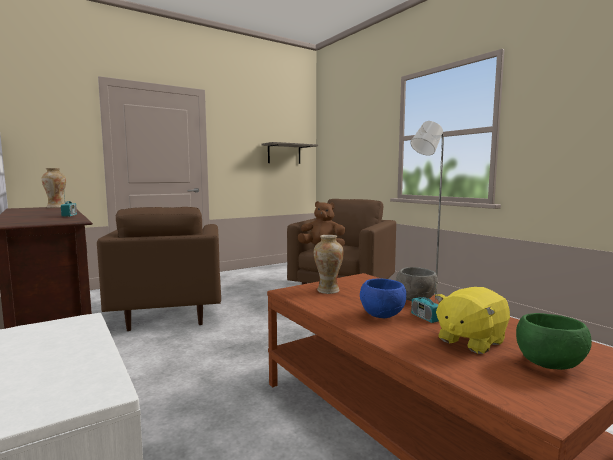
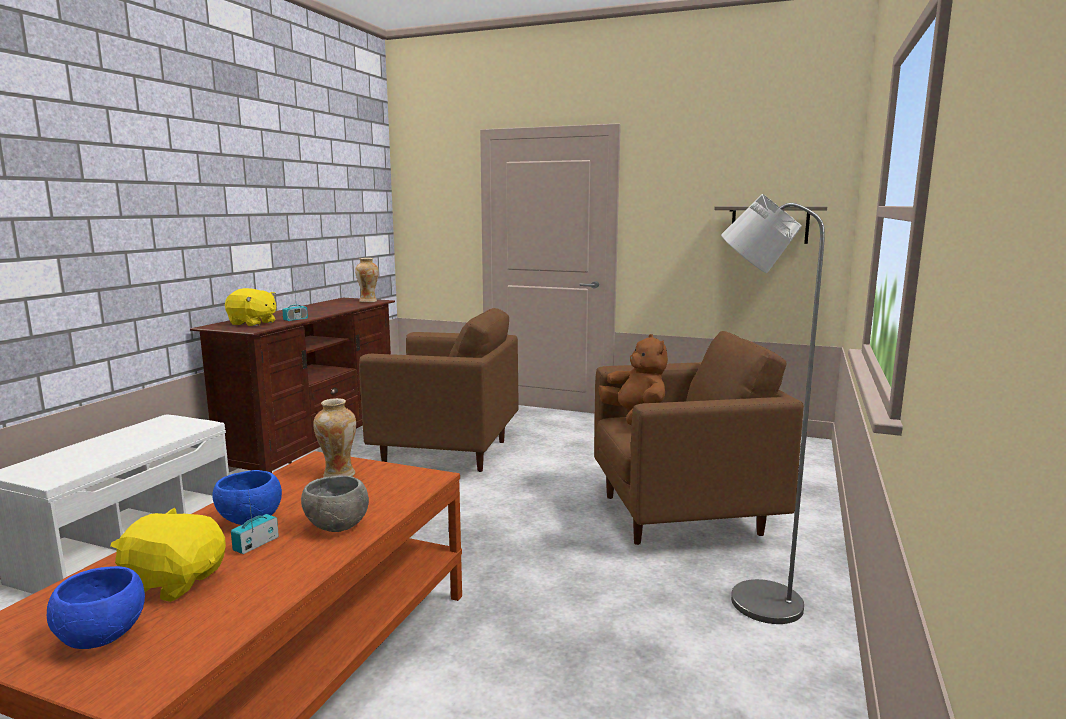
camera: 55 degrees right, 5 degrees up
(42, 220) = (253, 323): none -> yellow plush toy
(169, 314) = (446, 452): brown armchair -> brown armchair turned 120 degrees counterclockwise
(547, 364) = (102, 637): green bowl -> blue bowl

